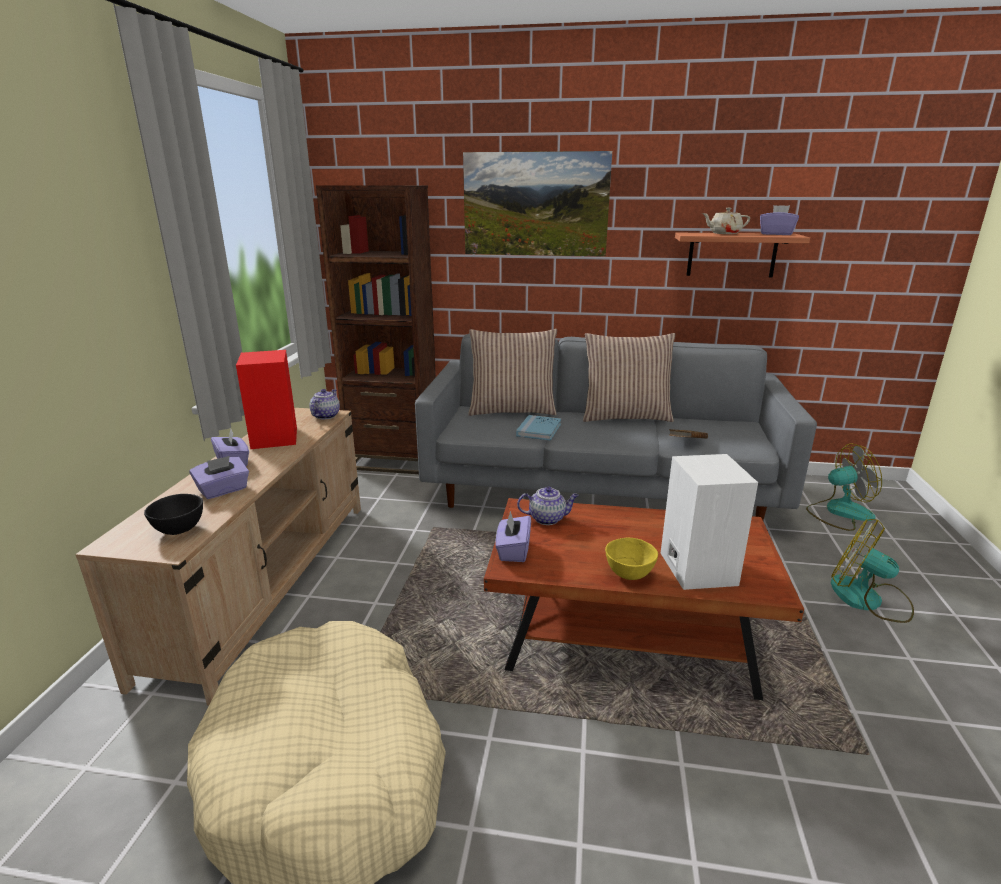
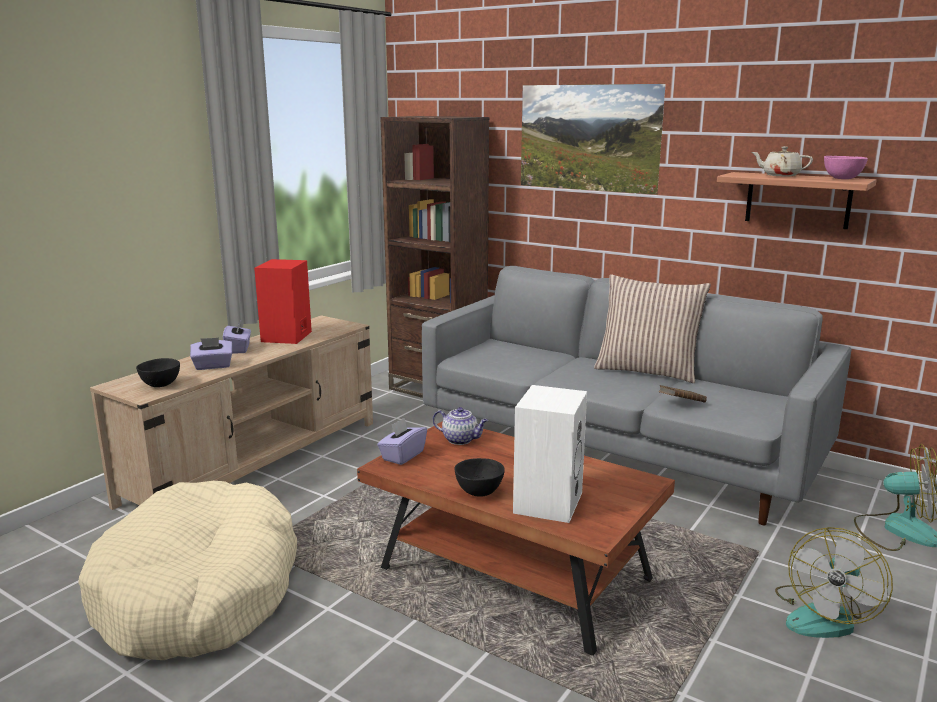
camera: 25 degrees right, 5 degrees down
(326, 416) = (344, 326): teapot -> none
(512, 410) = (535, 349): pillow -> none
(539, 430) = (539, 369): blue book -> none
(628, 574) = (478, 492): yellow bowl -> black bowl
(776, 234) = (841, 179): purple tissue box -> pink bowl
(868, 599) = (824, 615): fan -> fan turned 120 degrees counterclockwise

